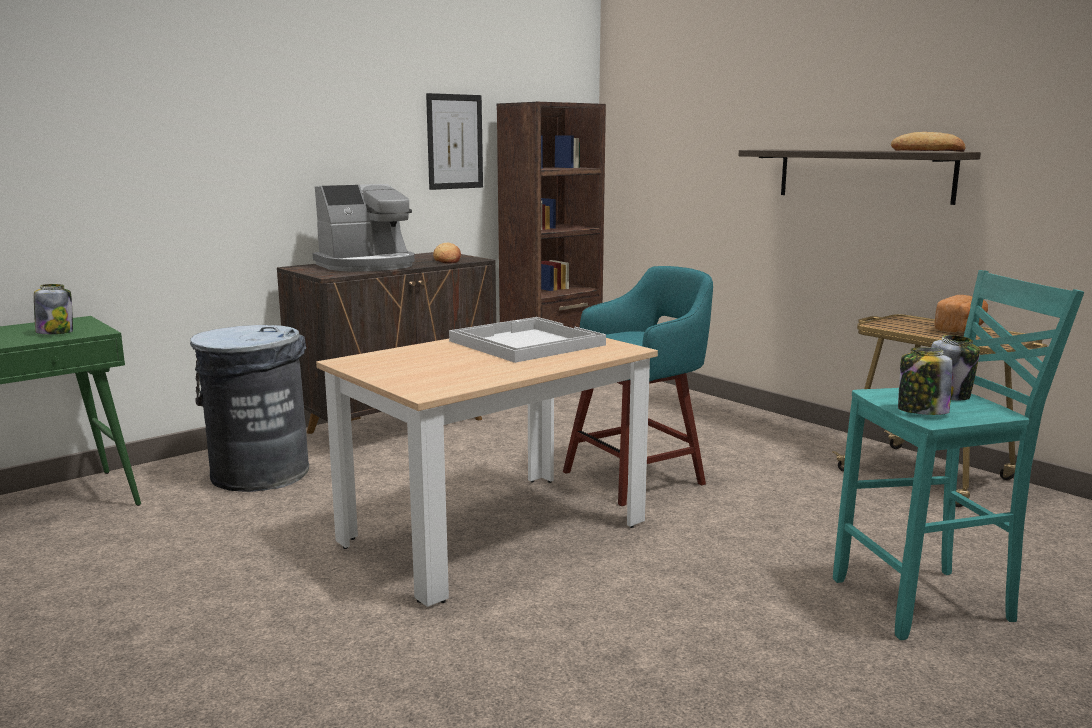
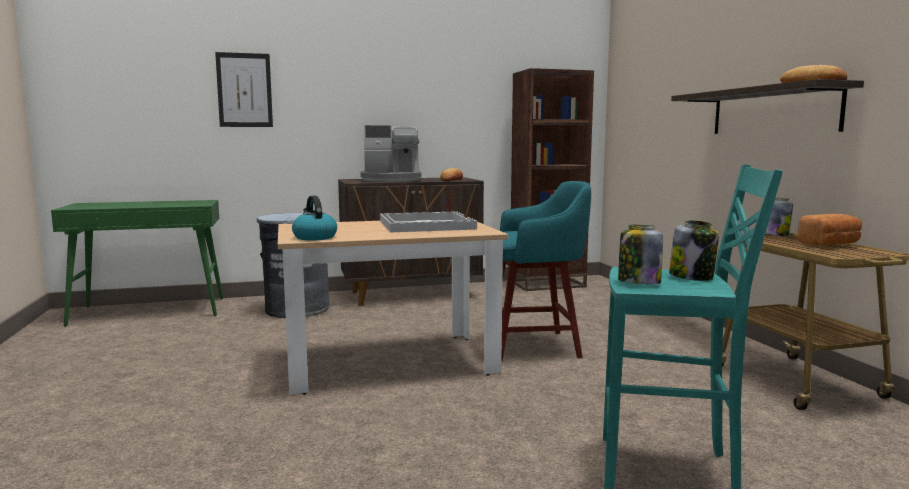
camera: 25 degrees right, 5 degrees down
(55, 332) = (181, 204): jar -> jar (774, 235)
(440, 385) = (314, 237): none -> kettle
(455, 142) = (478, 100): picture -> picture (244, 90)

